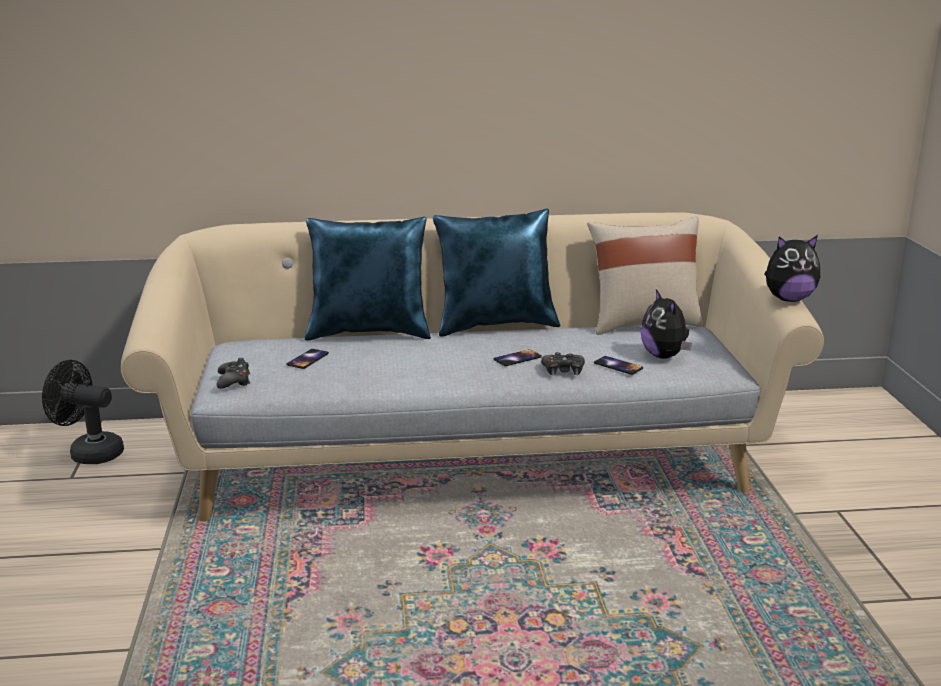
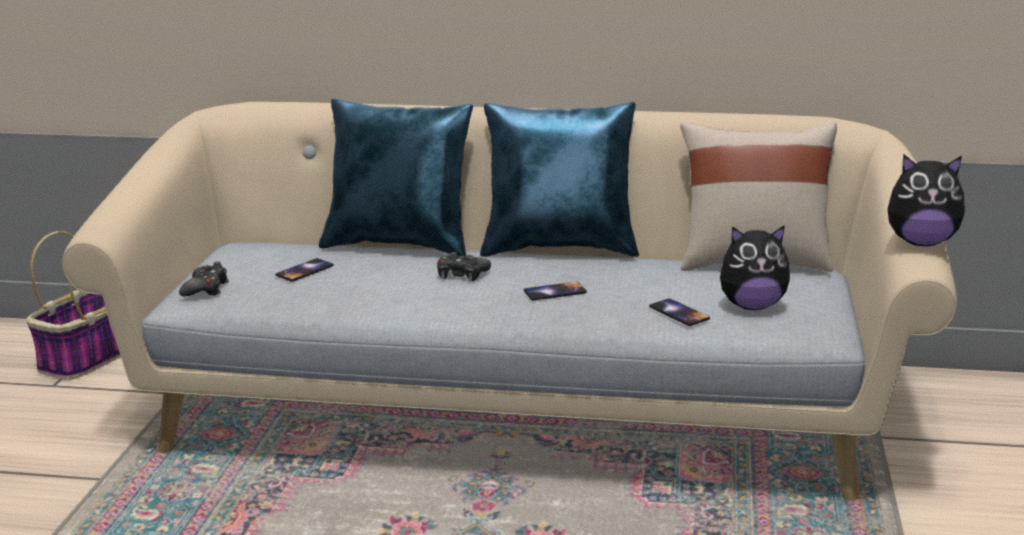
camera: 15 degrees right, 0 degrees up
(89, 453) = (87, 359): black fan -> basket
(563, 370) = (603, 312): black game controller -> black game controller (461, 274)
(664, 356) = (752, 306): plush toy -> plush toy turned 90 degrees counterclockwise

